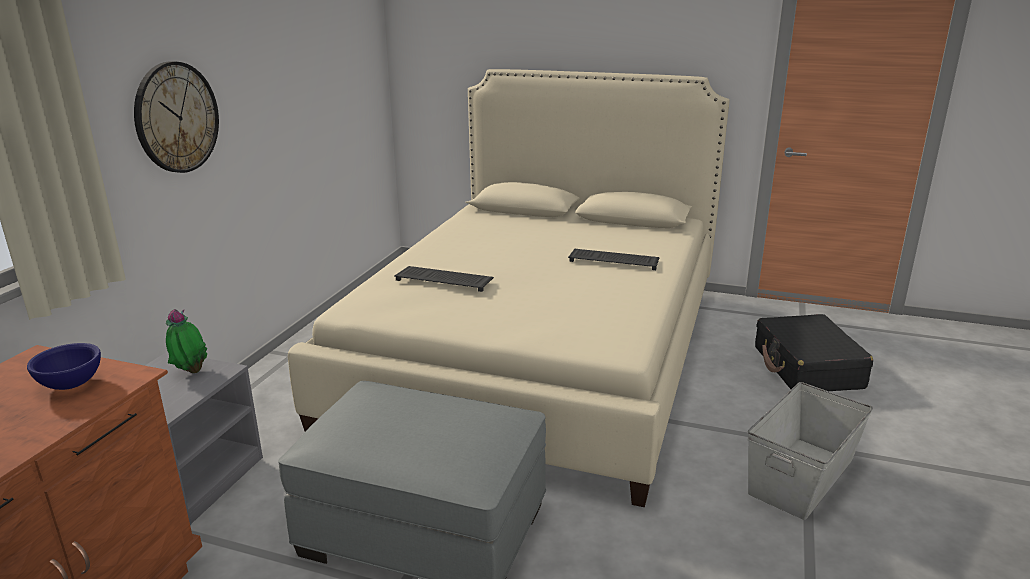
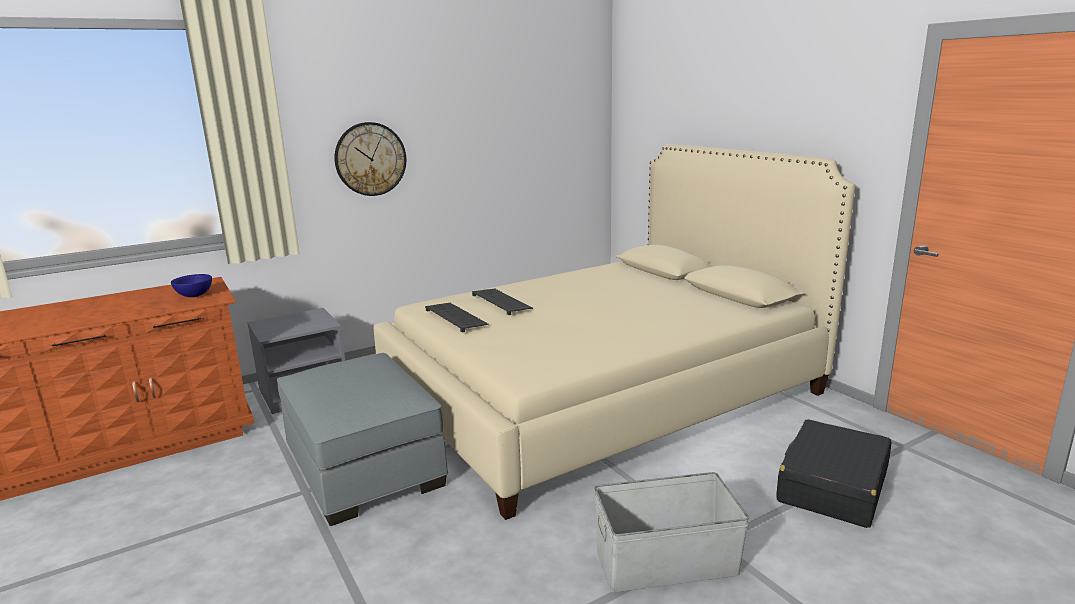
camera: 40 degrees right, 5 degrees down
(191, 372) = (313, 320): potted plant -> none
(615, 260) = (652, 319): keyboard -> keyboard (457, 318)

